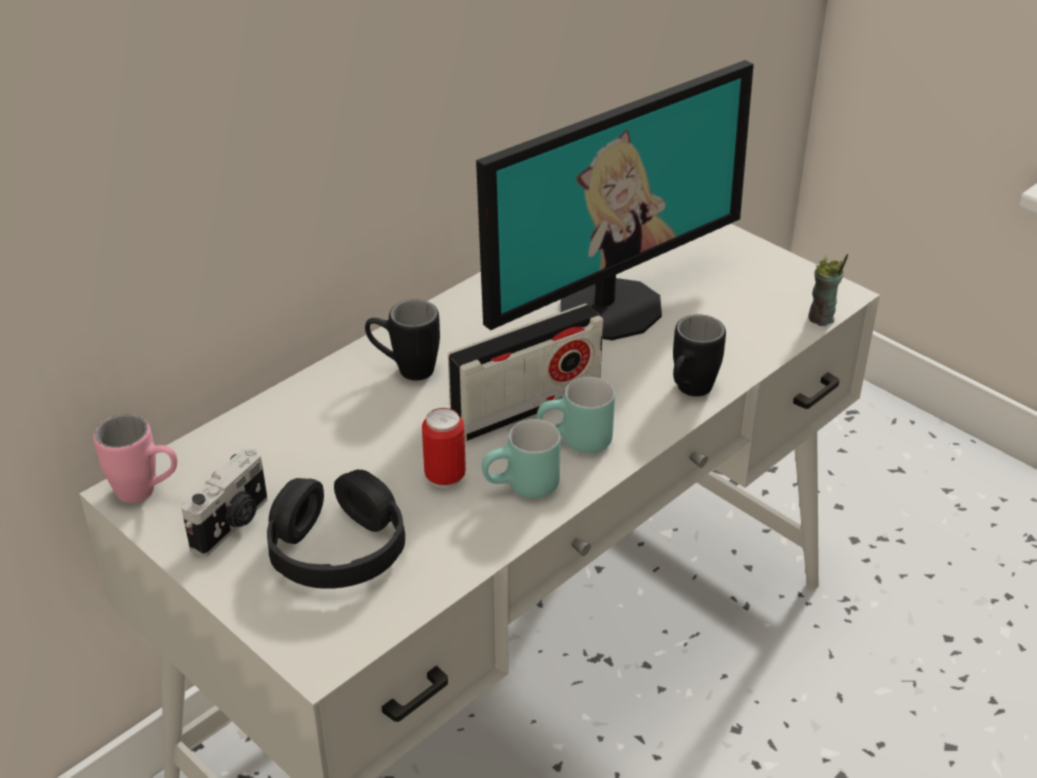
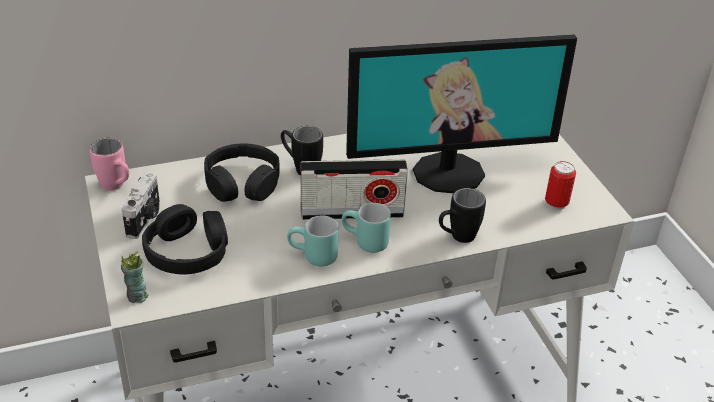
camera: 25 degrees right, 0 degrees up
(232, 524) = (145, 219): camera -> camera turned 45 degrees counterclockwise
(337, 420) = (242, 183): none -> black headphones
(445, 477) = (275, 235): can -> can (556, 203)
(821, 319) = (580, 222): cup -> cup (137, 296)

